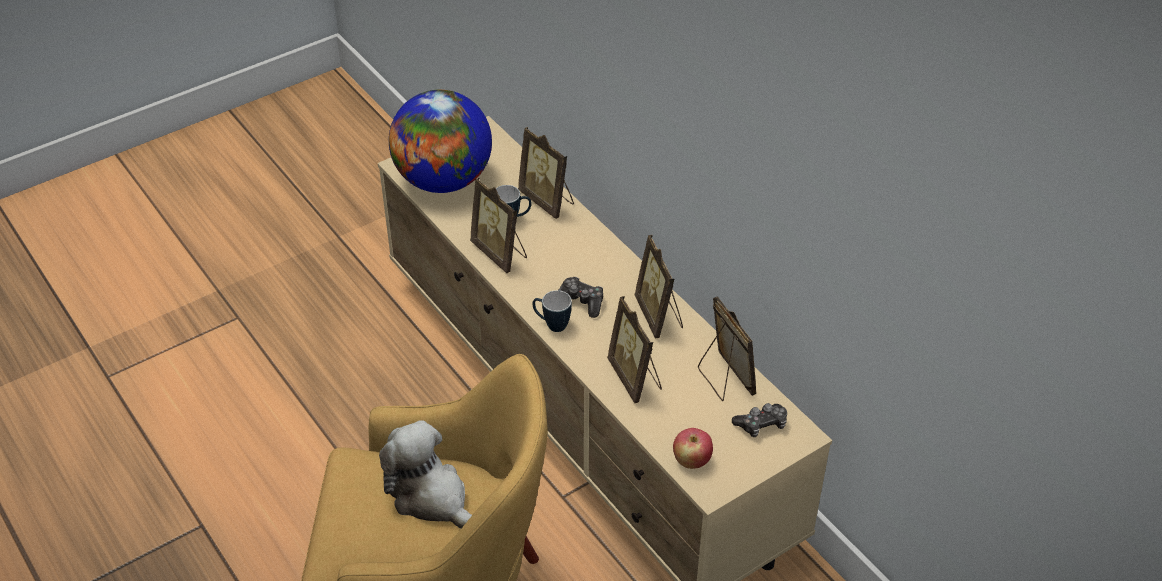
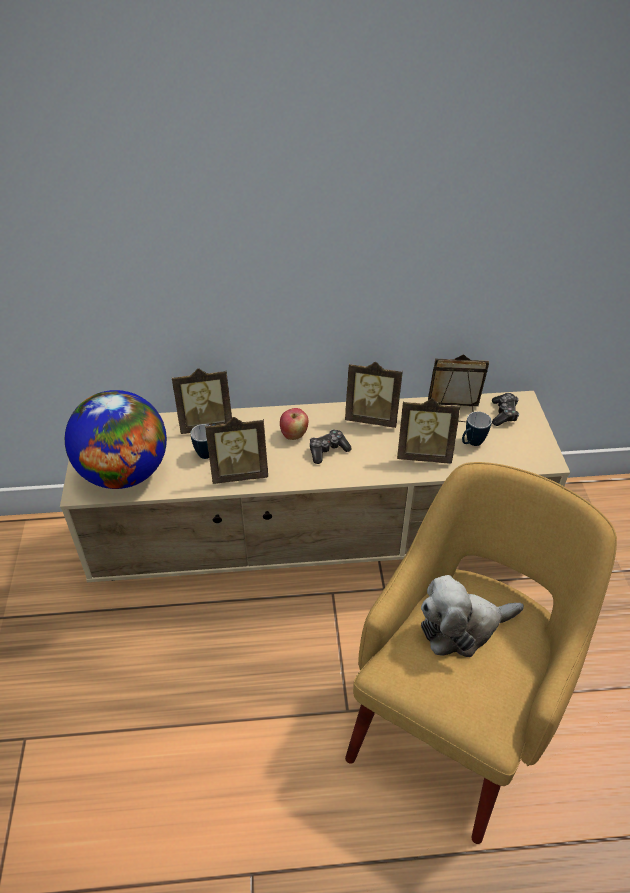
camera: 60 degrees left, 0 degrees up
(551, 325) = (339, 476): mug -> mug (471, 443)
(691, 461) = (518, 459): apple -> apple (294, 434)

